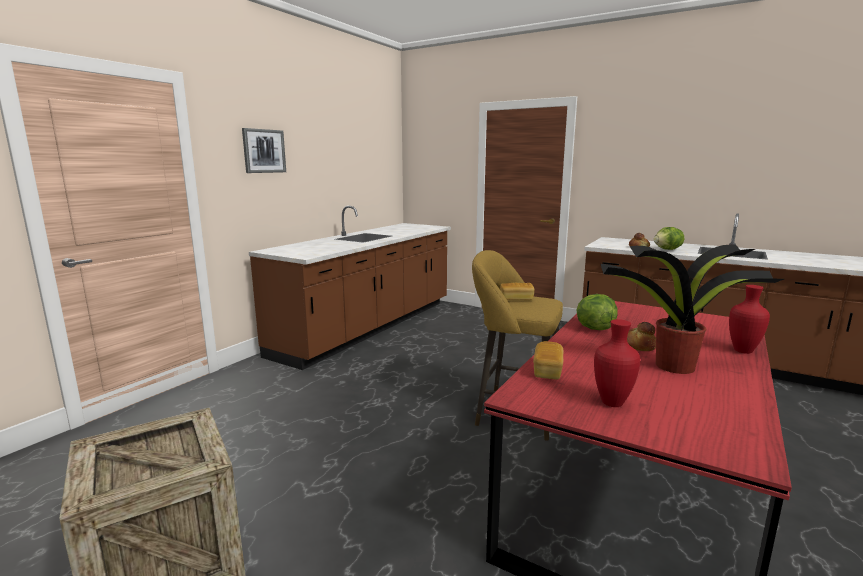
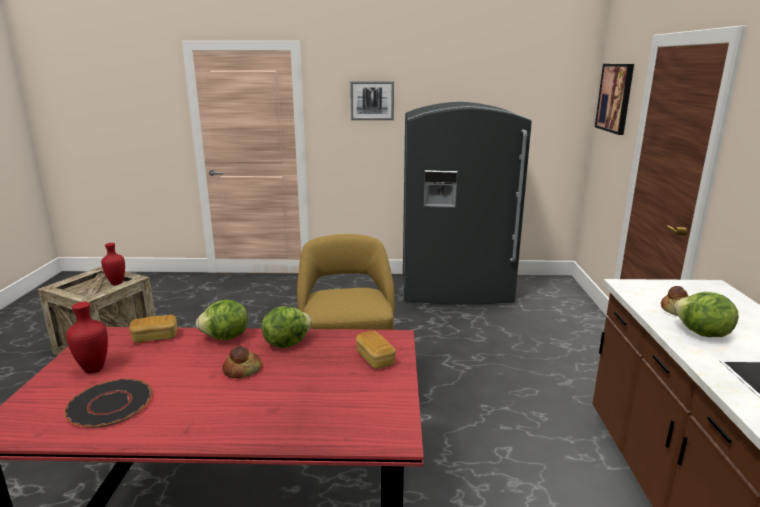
camera: 60 degrees right, 5 degrees up
(369, 327) = (455, 290): brown counter -> grey fridge
(436, 149) = (615, 98): none -> picture
(516, 299) = (350, 294): bread -> bread (375, 359)
(569, 345) = (226, 338): none -> lettuce
(677, 366) = (190, 394): potted plant -> none
(693, 398) = (110, 404): none -> black plate
(742, 351) = (261, 434): red vase -> red vase (116, 283)

